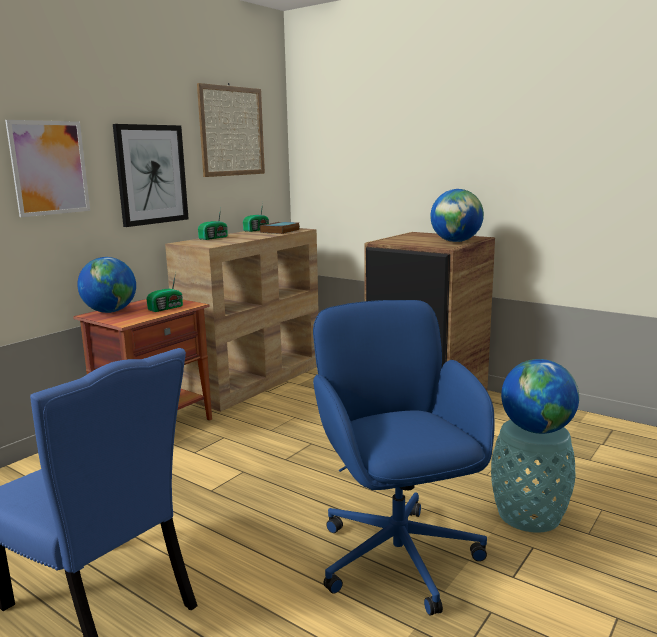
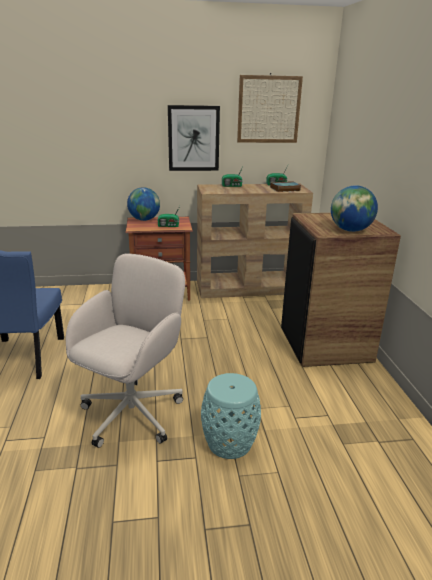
camera: 45 degrees right, 10 degrees up
(49, 168) = (123, 131): picture -> none
(398, 558) = (132, 414): blue office chair -> white office chair
(536, 430) = (231, 387): globe -> none

